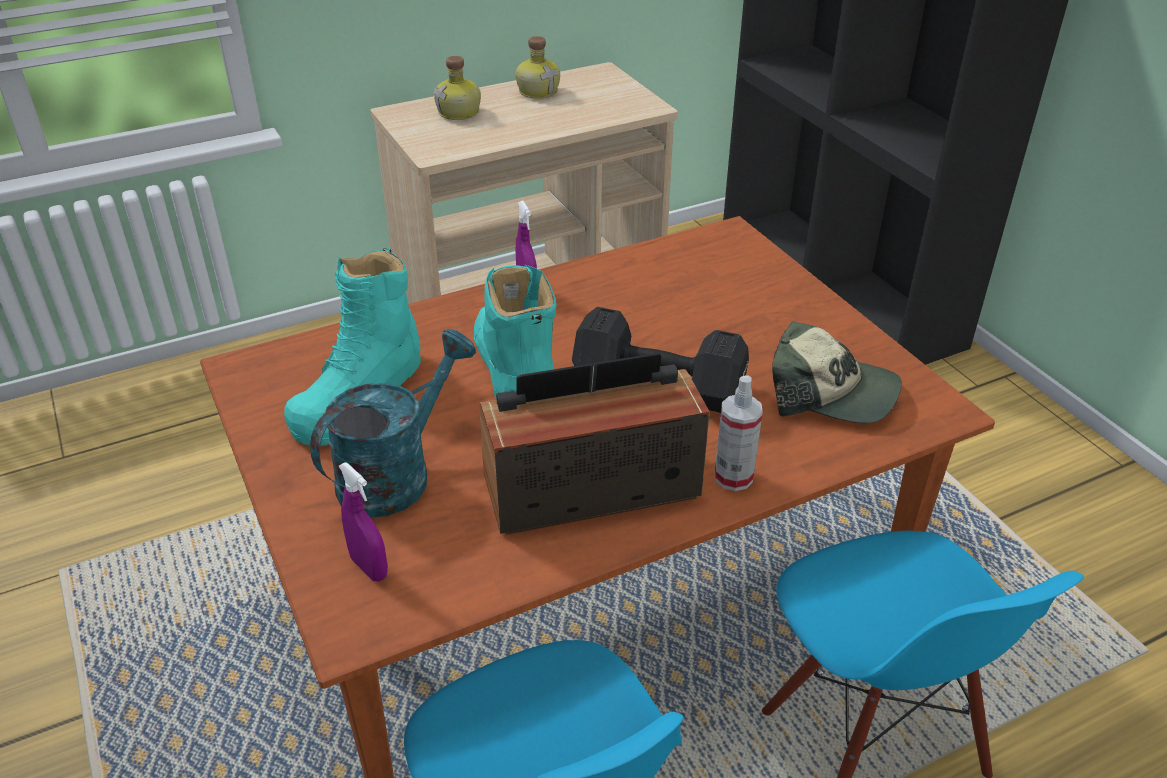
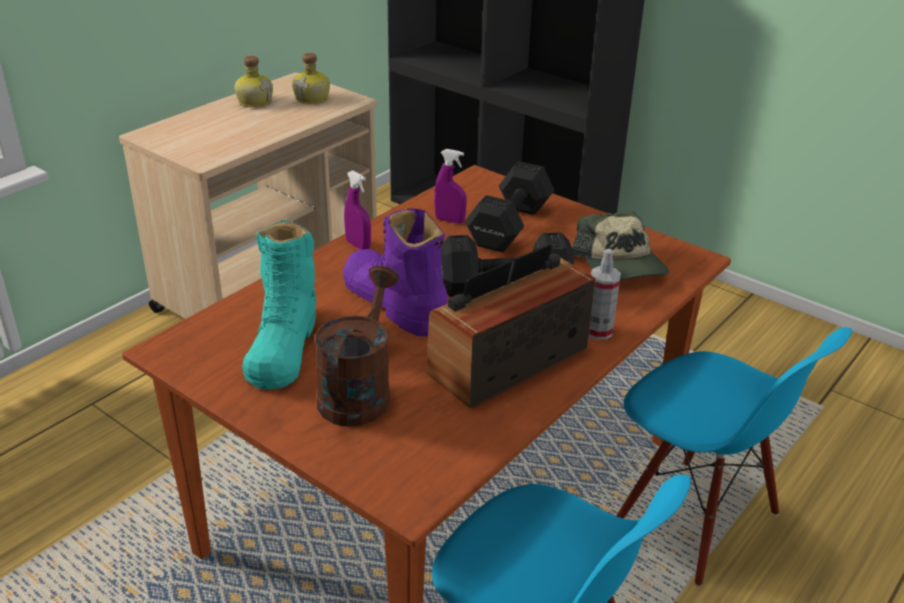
camera: 25 degrees left, 5 degrees down
(369, 567) = (389, 457): purple spray bottle -> purple spray bottle (449, 220)
(396, 473) = (358, 390): turquoise watering can -> brown watering can
(460, 113) = (201, 127): bottle -> bottle (313, 98)
(514, 373) = (394, 302): turquoise boot -> purple boot
(720, 307) = (507, 227): none -> black dumbbell
(831, 392) = (621, 264): cap -> cap turned 75 degrees clockwise

